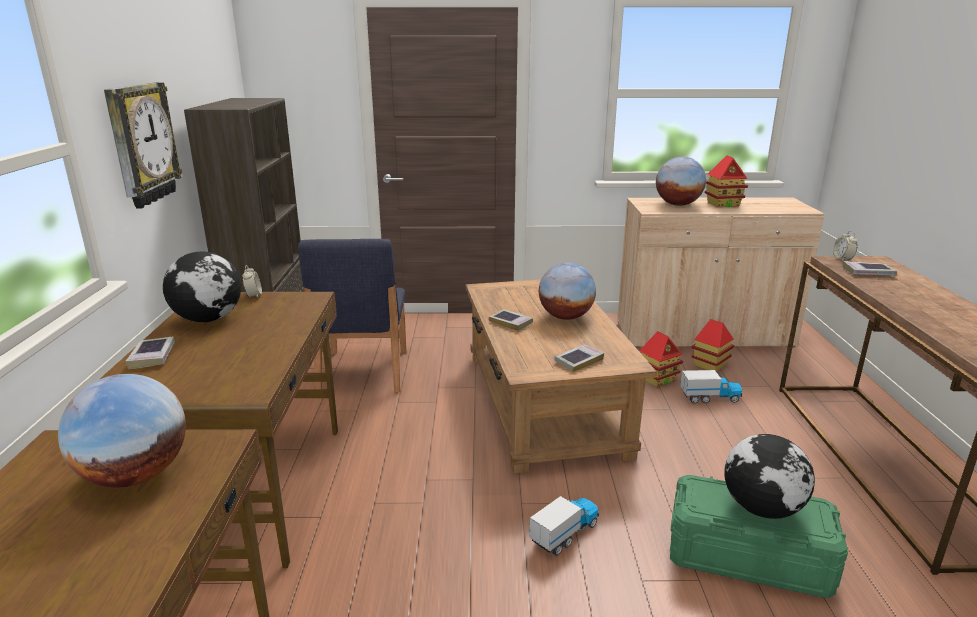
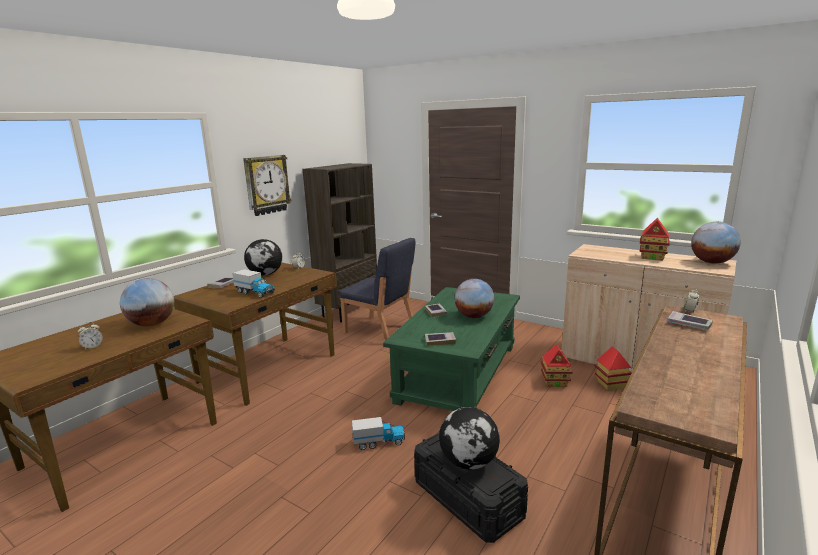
camera: 35 degrees right, 5 degrees down
(71, 575) = (92, 347): none -> alarm clock
(363, 372) = (380, 330): blue chair -> blue chair turned 90 degrees counterclockwise
(543, 401) = (458, 372): brown coffee table -> green coffee table
(677, 205) = (611, 253): globe -> globe (711, 262)
(710, 398) = (579, 404): toy truck -> toy truck (255, 293)
(748, 558) = (467, 499): green storage box -> black storage box

